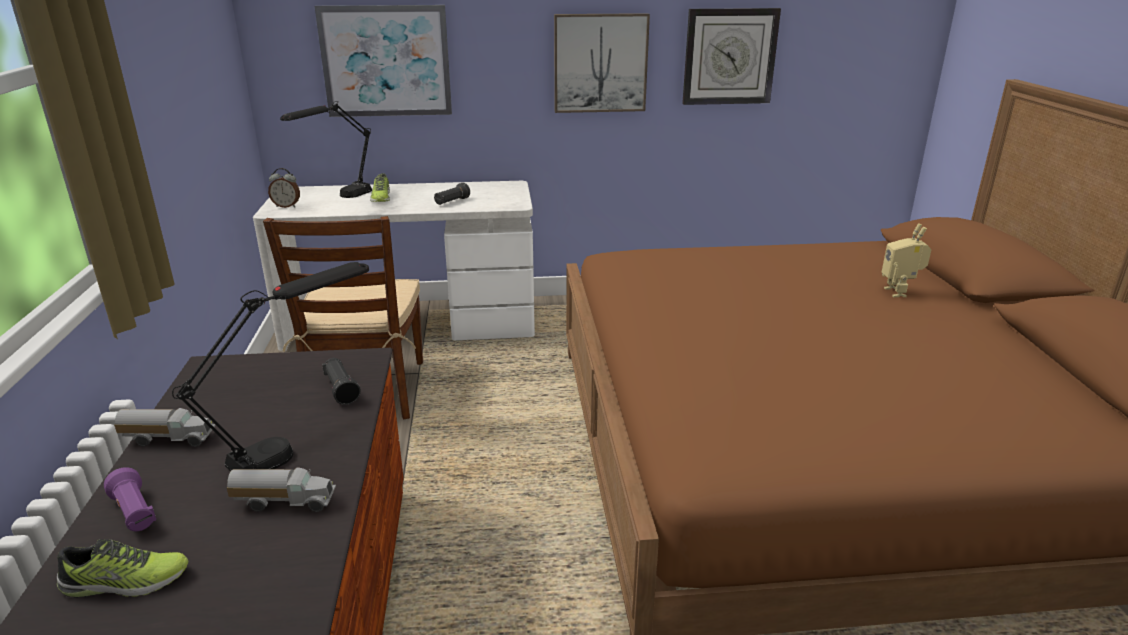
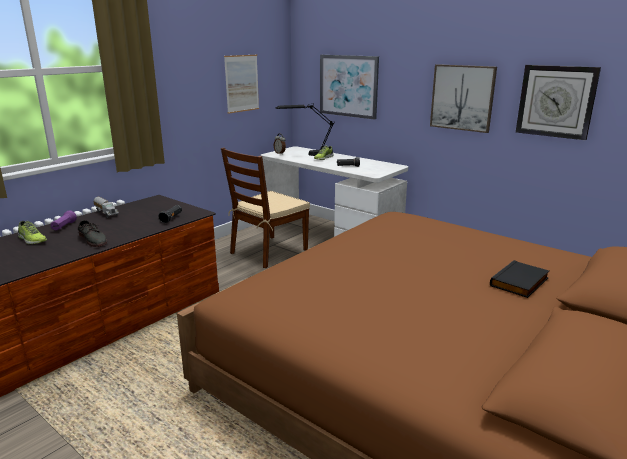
camera: 45 degrees right, 5 degrees down
(199, 78) = (242, 83): none -> picture
(285, 502) = (93, 239): toy truck -> grey shoe
(299, 444) = (128, 227): black table lamp -> none
(899, 292) = (520, 282): toy robot -> black book

